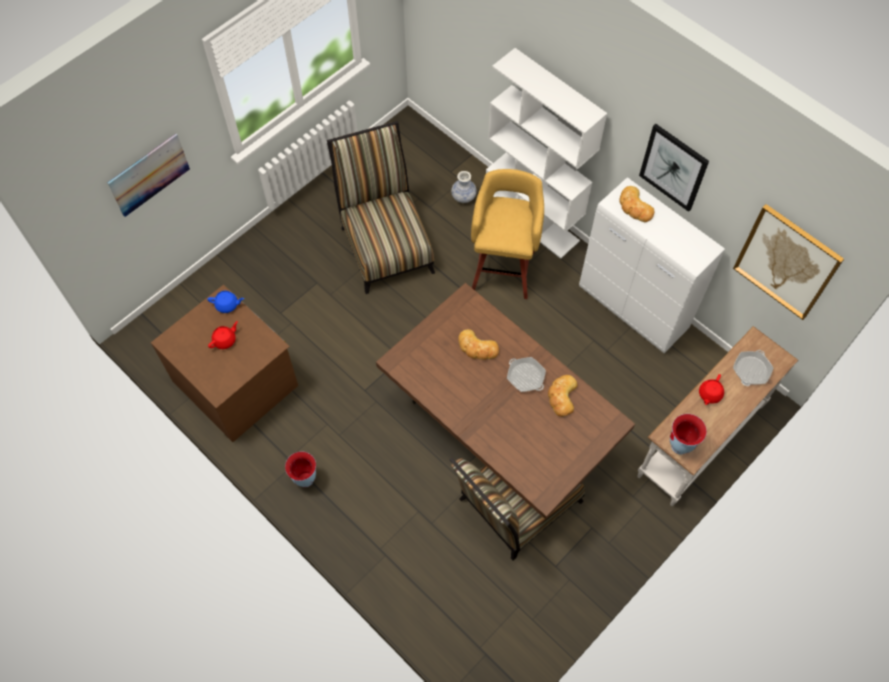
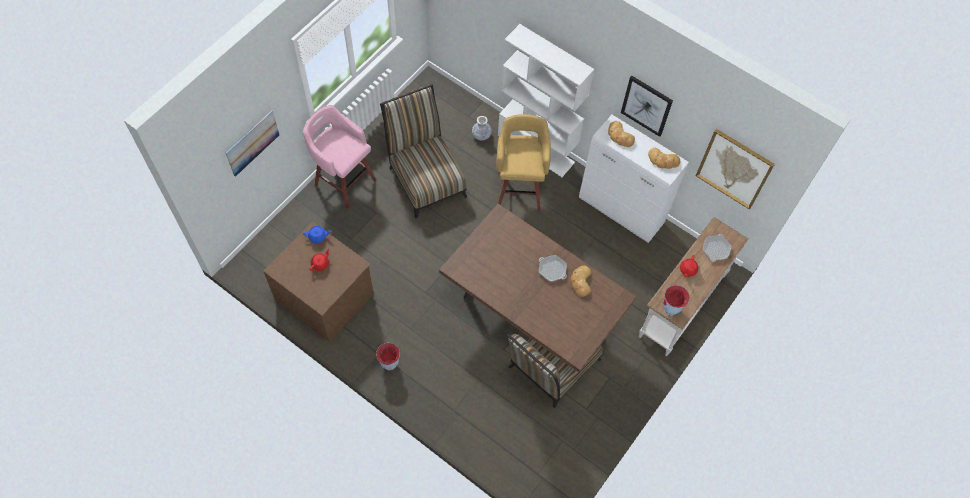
camera: 10 degrees left, 0 degrees up
(282, 240) = (344, 181): none -> pink stool
(477, 348) = (513, 251): bread -> bread (663, 160)

